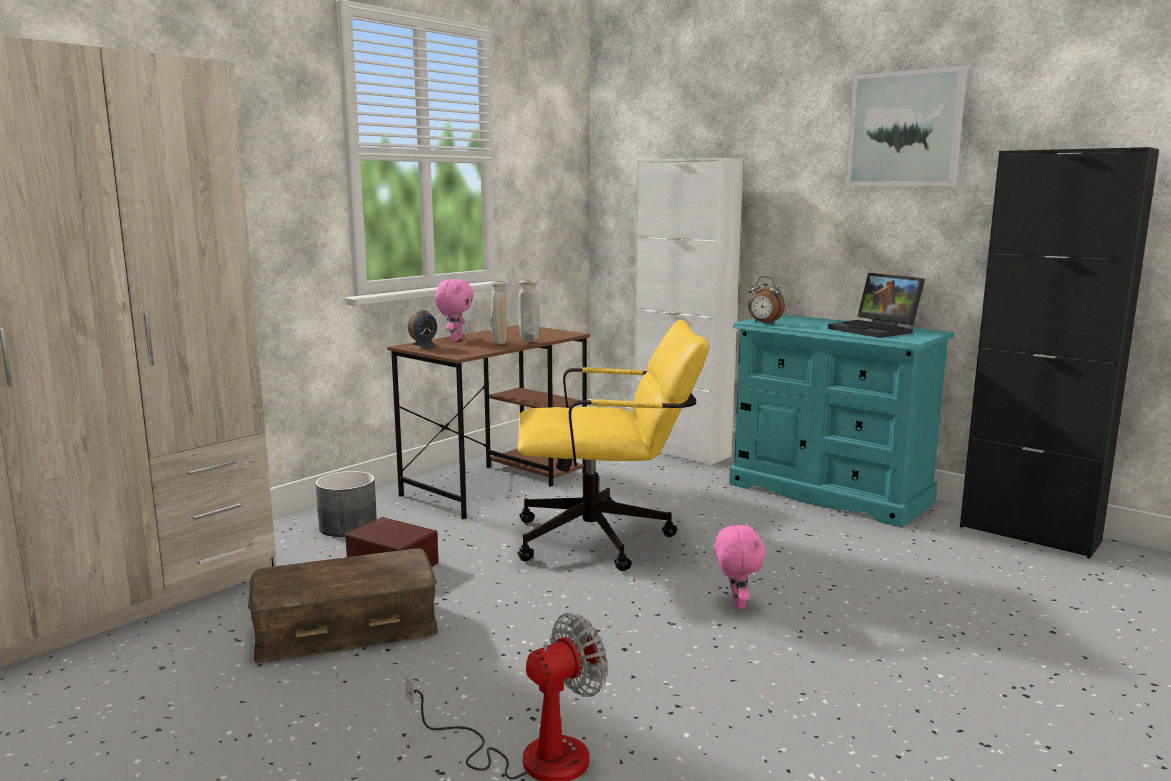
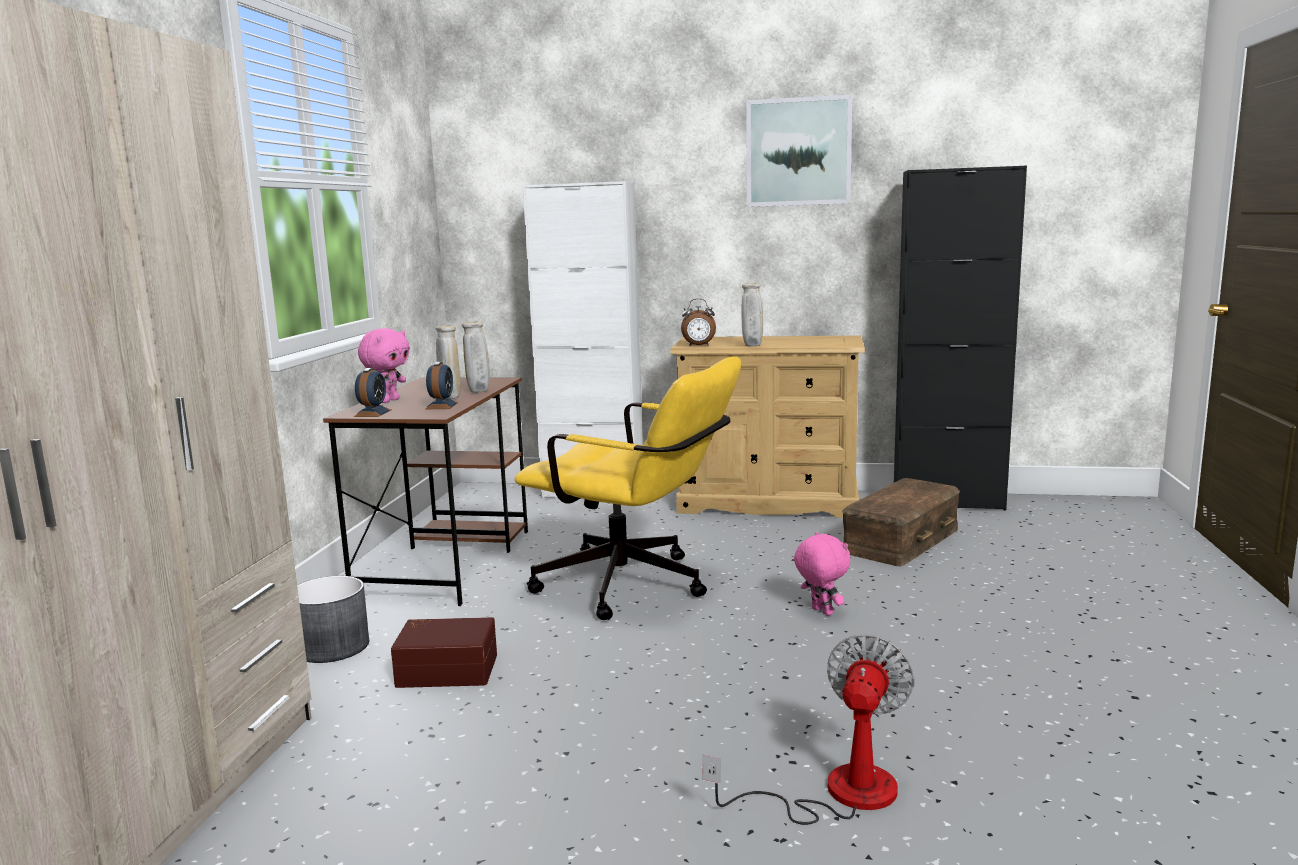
camera: 30 degrees left, 0 degrees up
(346, 627) = (489, 747): brown storage box -> brown storage box (900, 540)
(455, 339) = (388, 401): pink plush toy -> pink plush toy turned 45 degrees clockwise
(478, 349) = (441, 406): none -> alarm clock
(607, 539) = (635, 587): yellow office chair -> yellow office chair turned 60 degrees clockwise
(811, 329) = (752, 346): none -> beige vase
(829, 493) = (768, 502): turquoise dresser -> beige dresser
(876, 330) = (803, 341): laptop -> none

